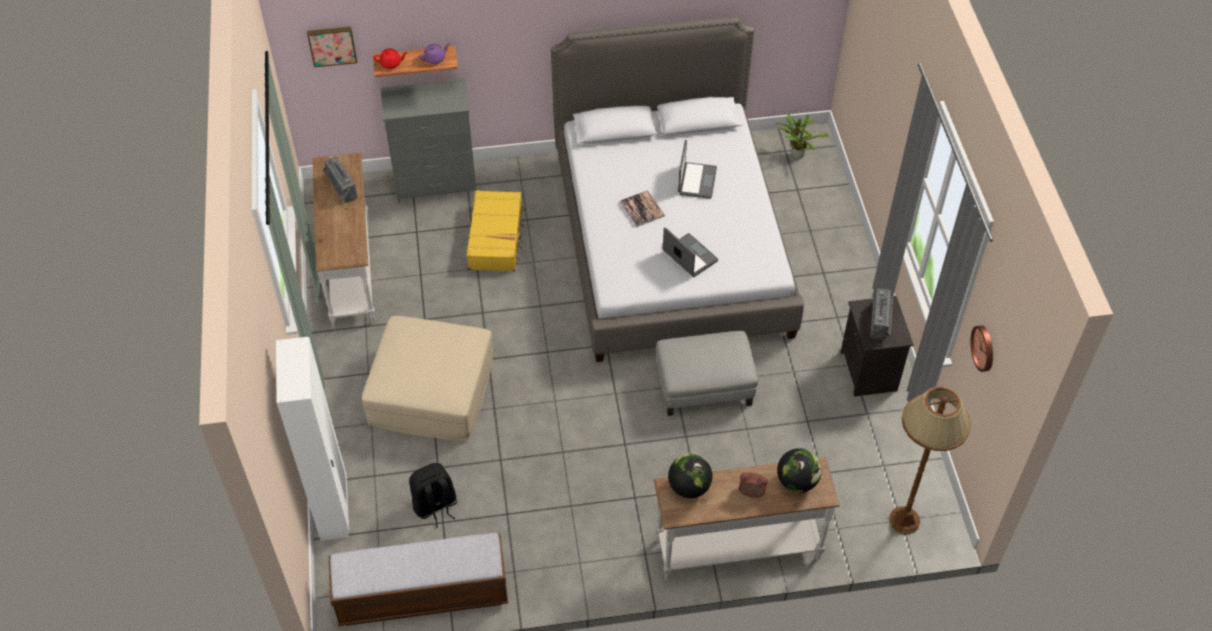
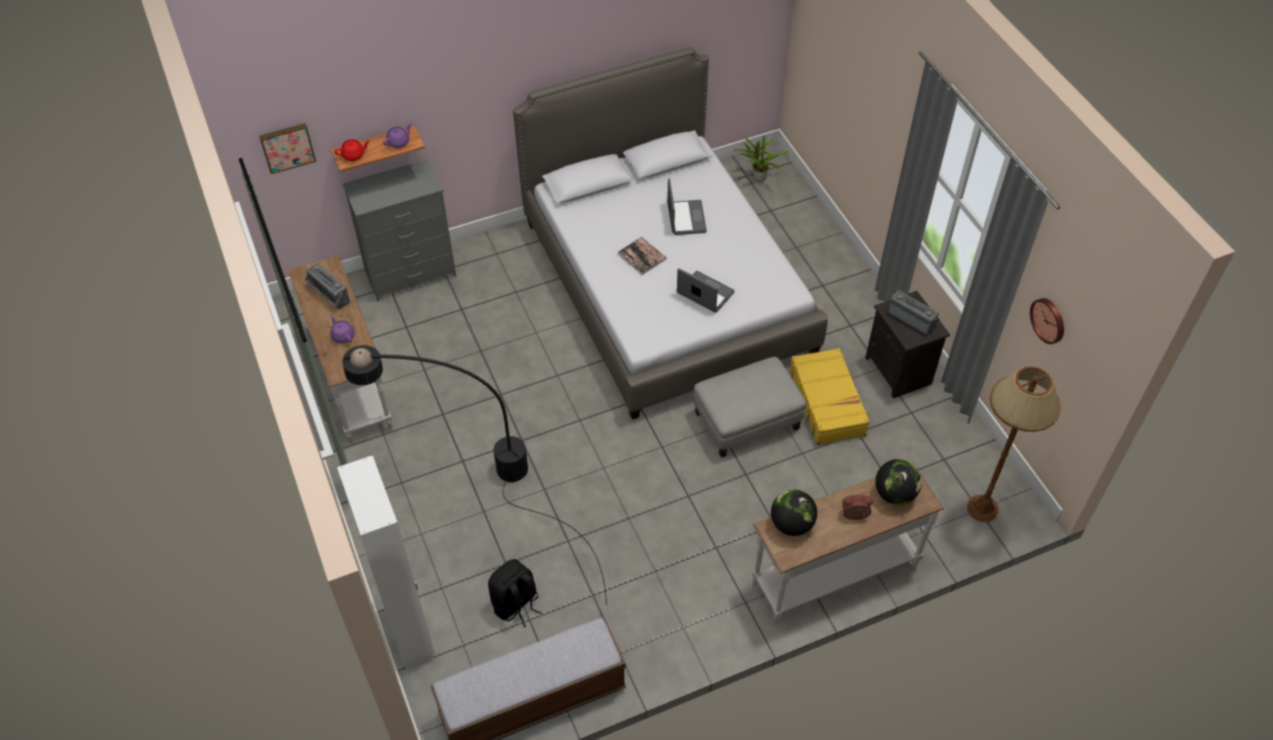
camera: 15 degrees left, 0 degrees up
(342, 227) = (343, 336): none -> purple teapot
(431, 392) = (474, 487): beige ottoman -> black floor lamp
(496, 238) = (490, 316): yellow suitcase -> yellow suitcase (827, 403)
(881, 321) = (912, 318): radio -> radio turned 45 degrees counterclockwise

